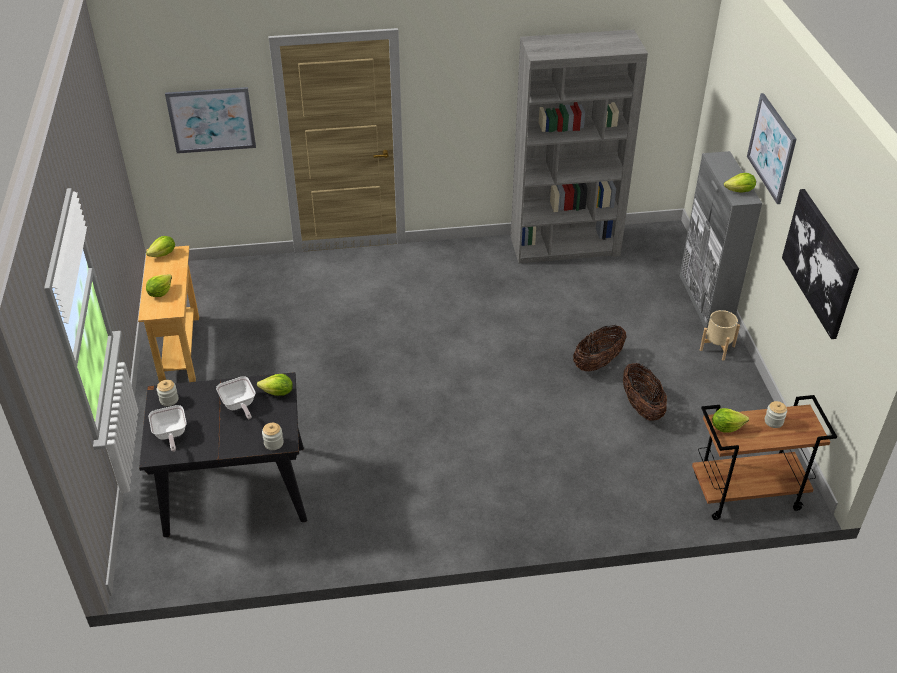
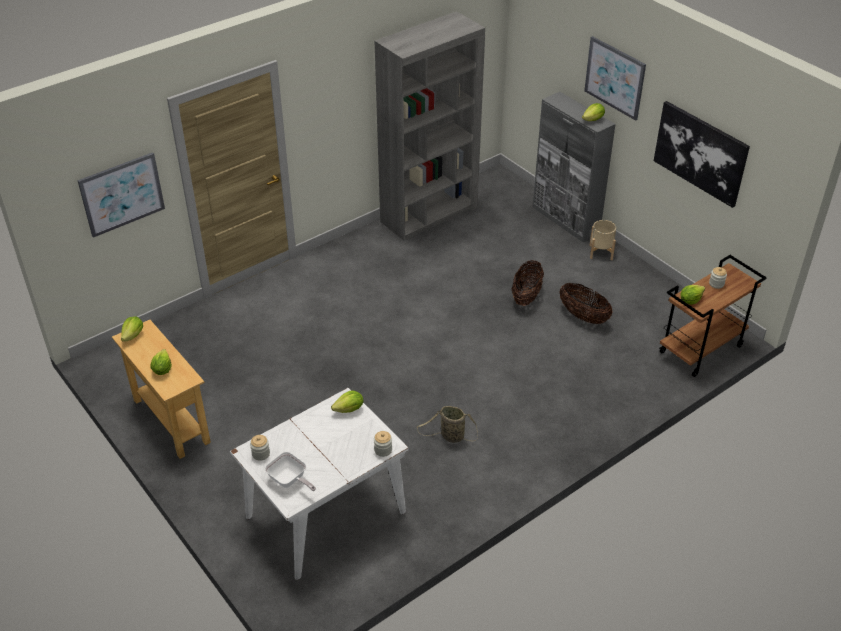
camera: 30 degrees left, 0 degrees up
(234, 490) = (325, 515): black dining table -> white dining table
(239, 405) = (326, 433): frying pan -> none
(407, 469) = (450, 436): none -> basket

